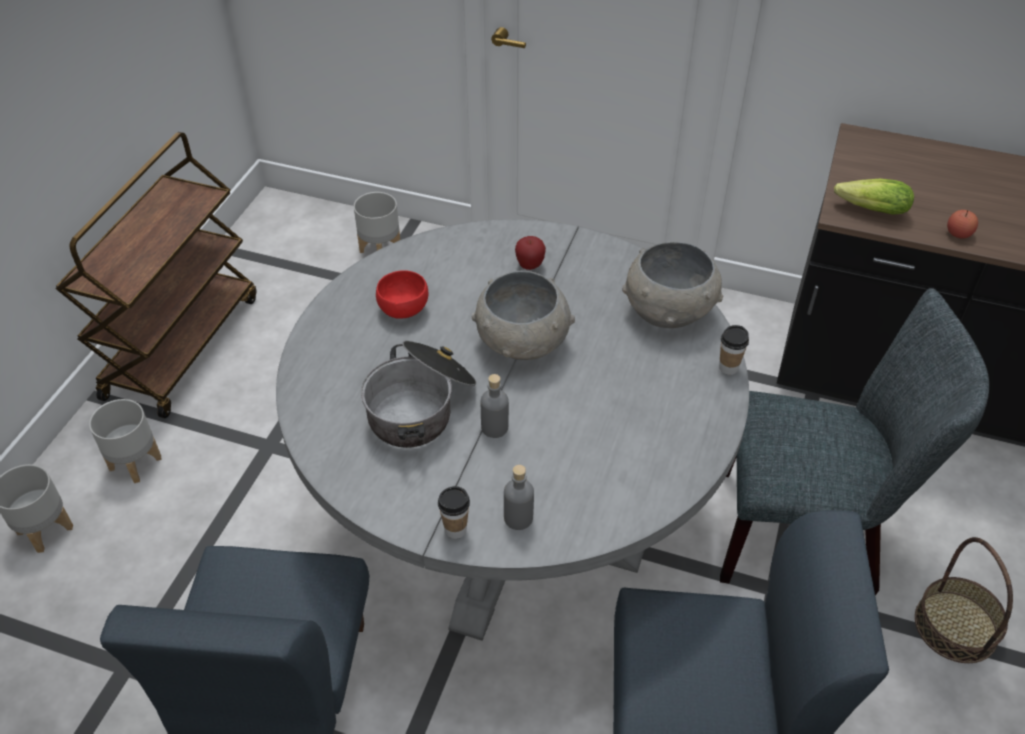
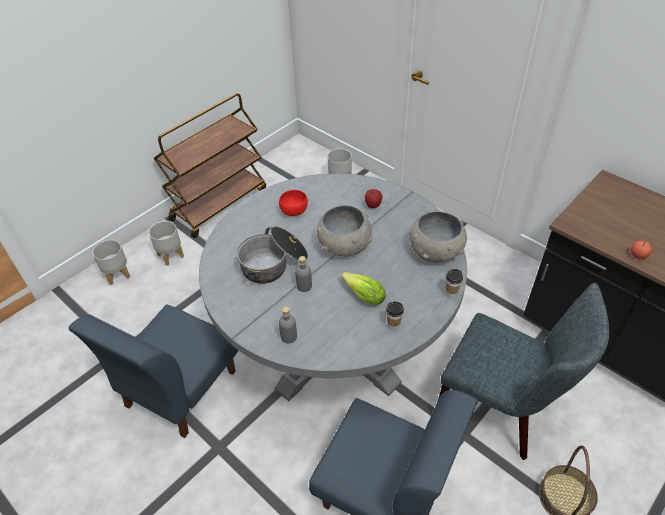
camera: 25 degrees right, 0 degrees up
(455, 529) = (254, 331): cup -> cup (393, 325)
(868, 209) = (586, 225): lettuce -> lettuce (362, 294)

